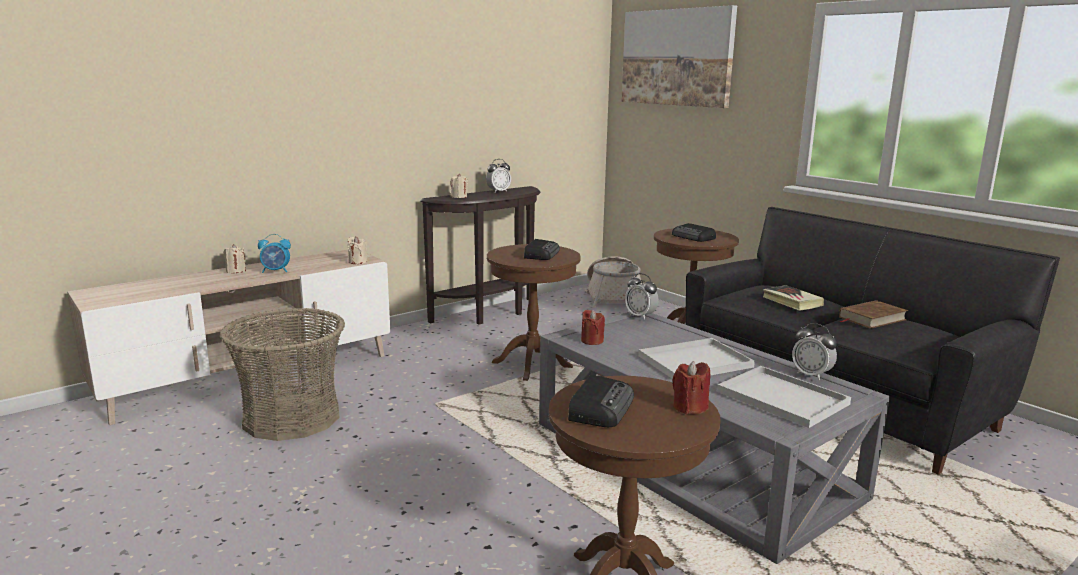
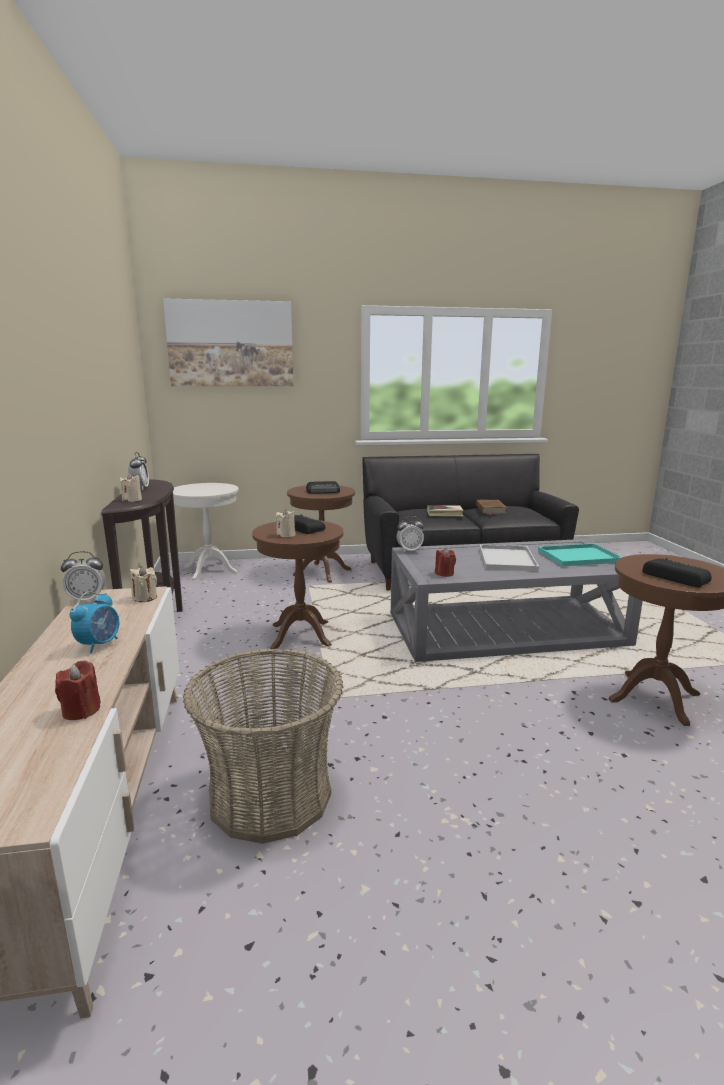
camera: 60 degrees left, 0 degrees up
(236, 271) = (43, 670): beige candle -> beige candle (286, 535)
(614, 297) = (210, 569): basket -> white side table
(690, 407) = (674, 559): red candle -> red candle (81, 710)
(785, 398) = (579, 556): white tray -> turquoise tray
(811, 375) = (548, 543): alarm clock -> alarm clock (87, 600)

